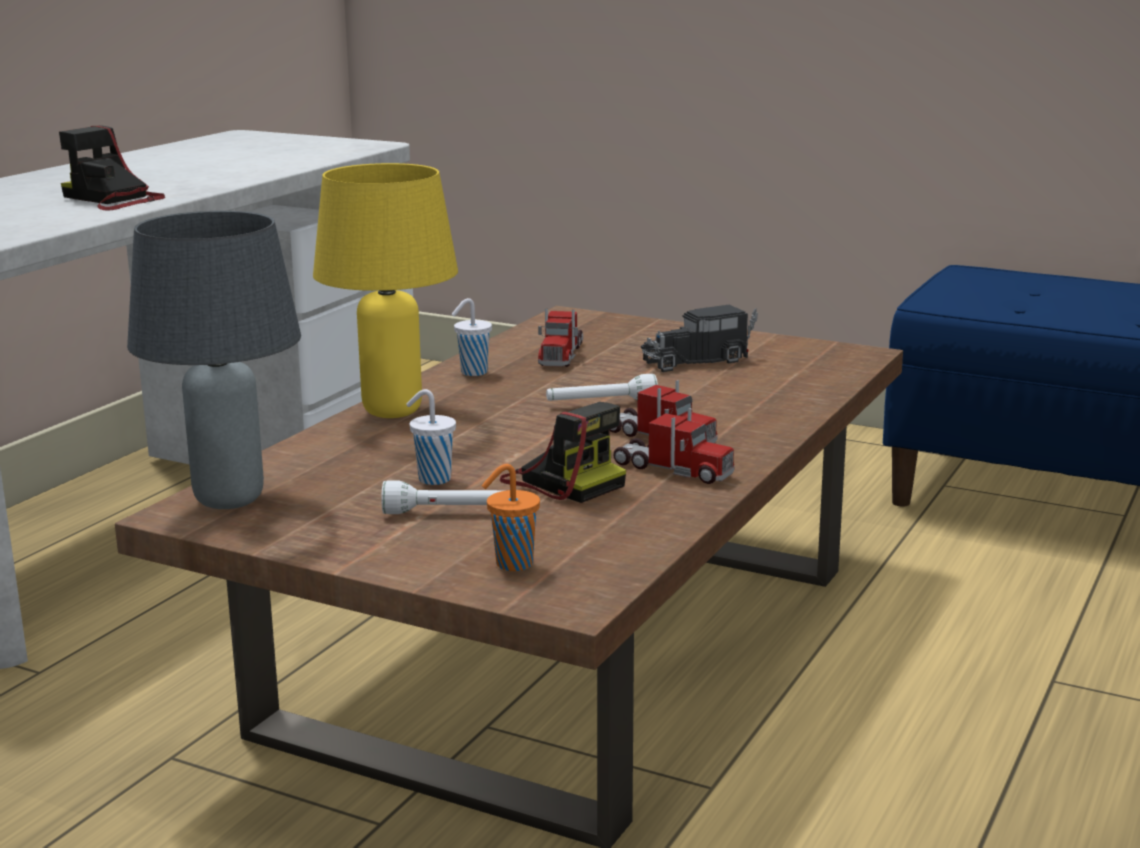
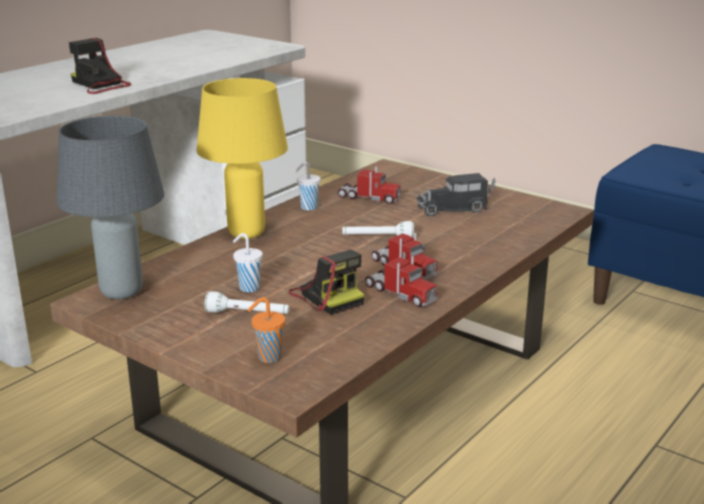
camera: 10 degrees right, 5 degrees up
(561, 355) = (369, 198): toy truck -> toy truck turned 90 degrees counterclockwise

